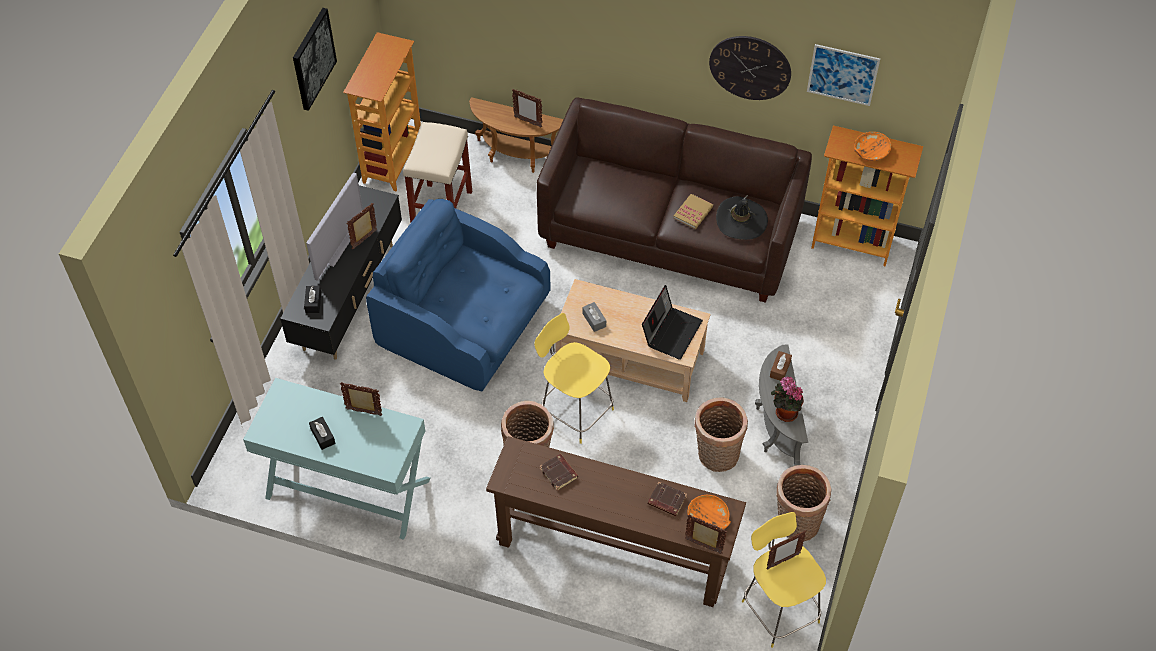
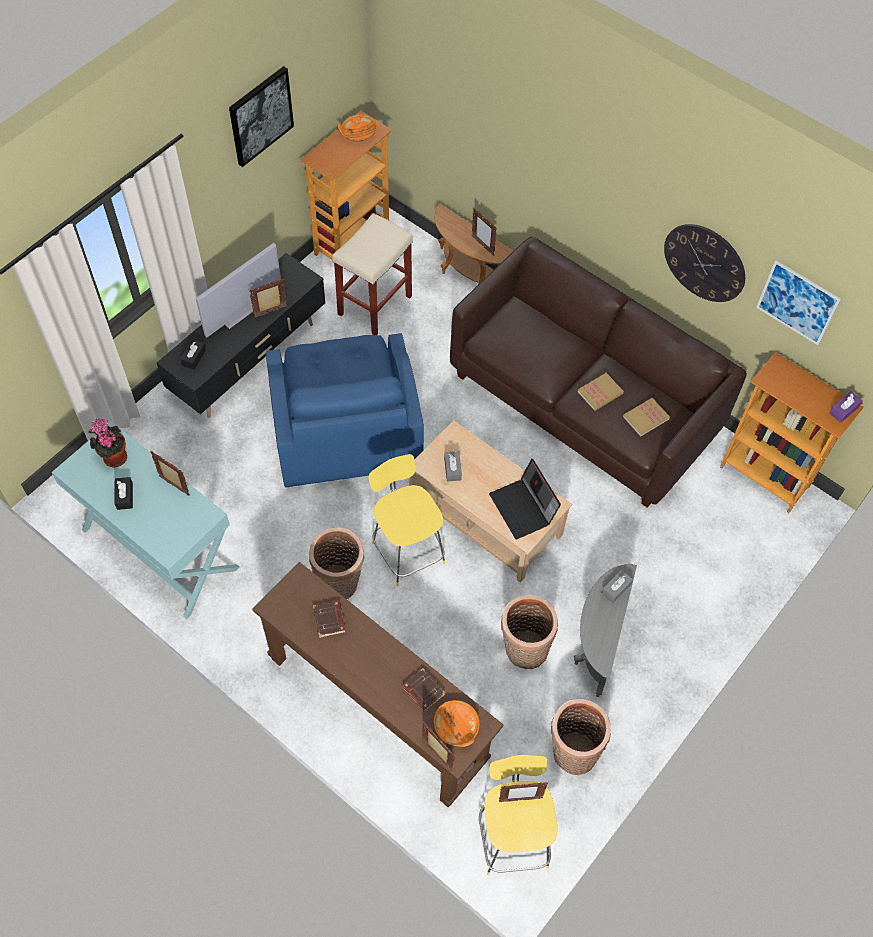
camera: 20 degrees right, 5 degrees up
(466, 324) = (344, 425): blue armchair -> blue armchair turned 150 degrees counterclockwise
(671, 331) = (523, 509): laptop -> laptop turned 105 degrees clockwise
(741, 220) = (646, 418): black hat -> book
(780, 369) = (616, 589): brown tissue box -> grey tissue box
(784, 412) = (599, 637): potted plant -> potted plant (113, 456)
(870, 151) = (803, 393): orange bowl -> orange bowl (358, 133)
(908, 154) = (843, 410): none -> purple tissue box

